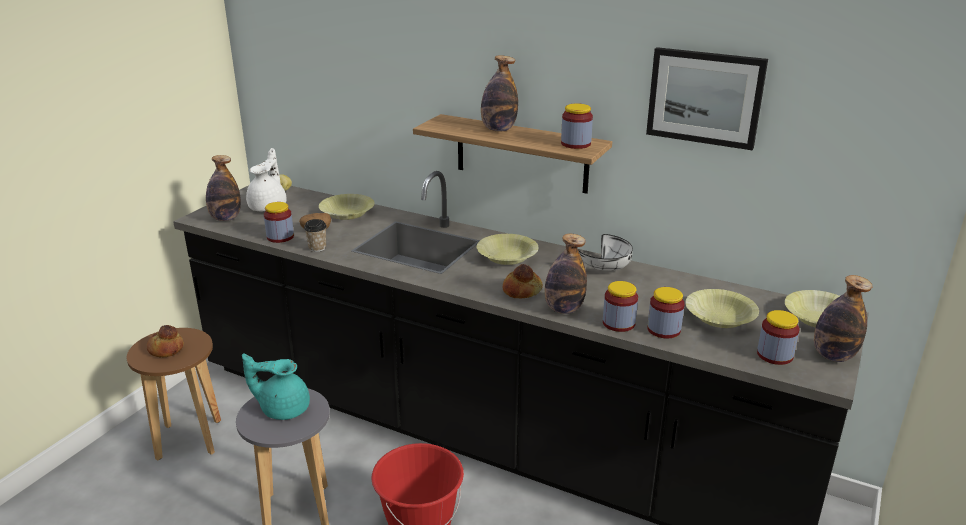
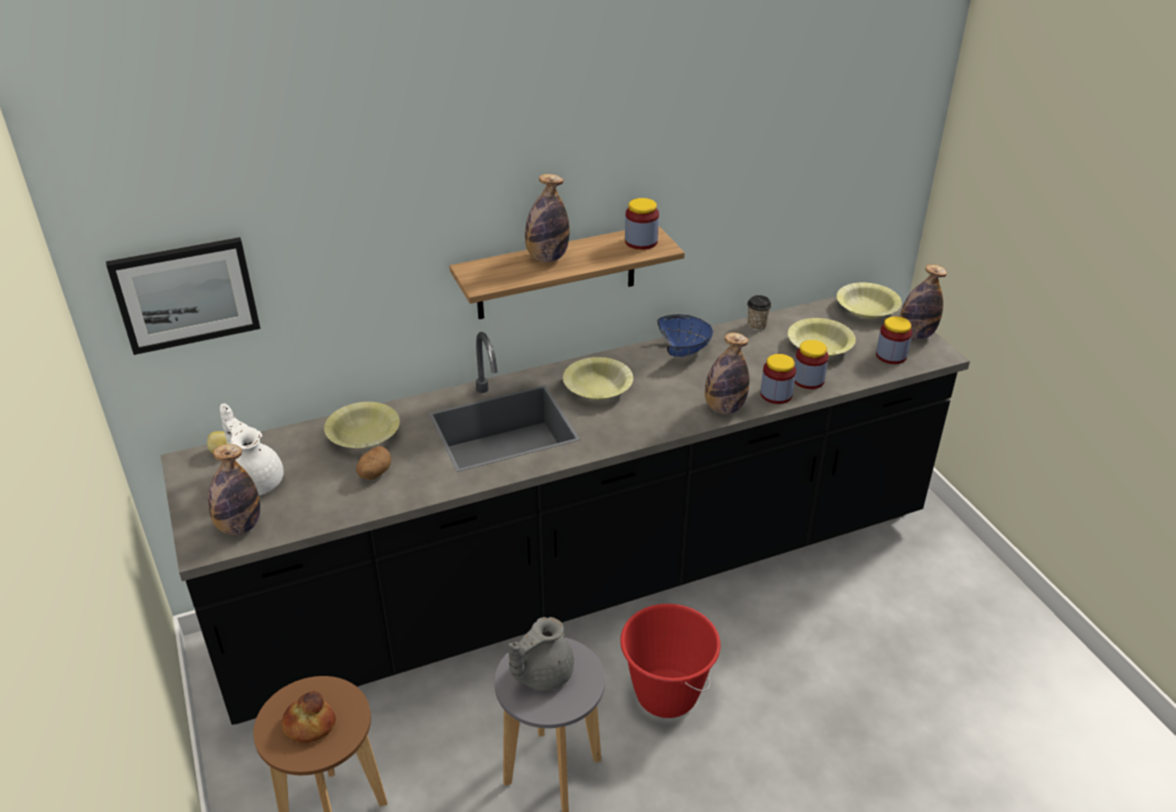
camera: 50 degrees left, 10 degrees up
(280, 237) = (354, 505): jar -> none
(283, 408) = (542, 674): turquoise teapot -> grey teapot
(317, 248) = (419, 490): cup -> cup (756, 326)
(521, 290) = (667, 412): bread -> none
(607, 268) = (685, 350): white bowl -> blue bowl
(705, 97) = (743, 152): picture -> picture (186, 294)

